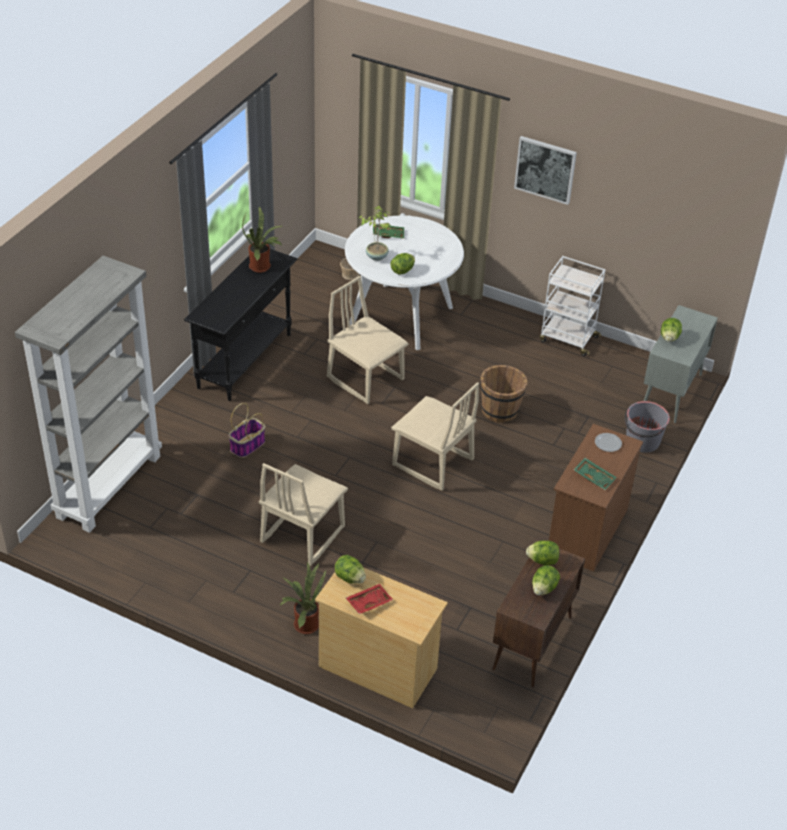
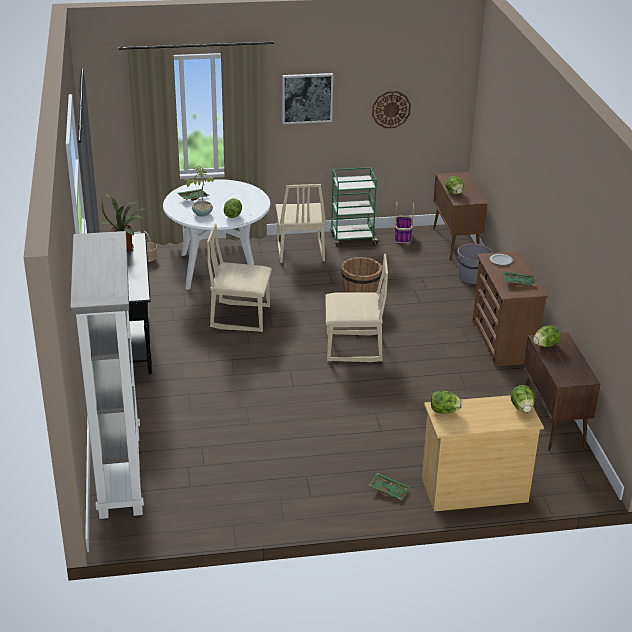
camera: 35 degrees left, 10 degrees down
(247, 446) = (202, 397): basket -> basket (403, 237)
(302, 534) = (316, 434): beige chair -> beige chair (299, 251)
(304, 624) = (389, 489): potted plant -> green tray
(368, 602) = (476, 419): red tray -> none
(544, 588) = (567, 360): lettuce -> lettuce (522, 408)
(567, 339) = (352, 239): white cart -> green cart
(638, 214) = (391, 109): none -> wall clock
(671, 393) = (456, 244): grey cabinet -> brown cabinet

